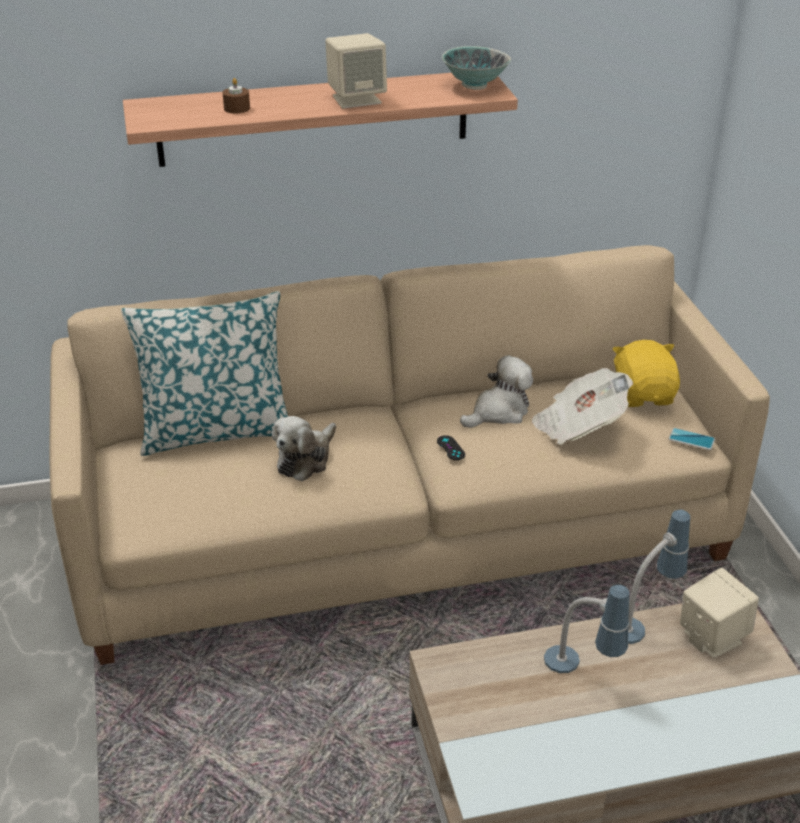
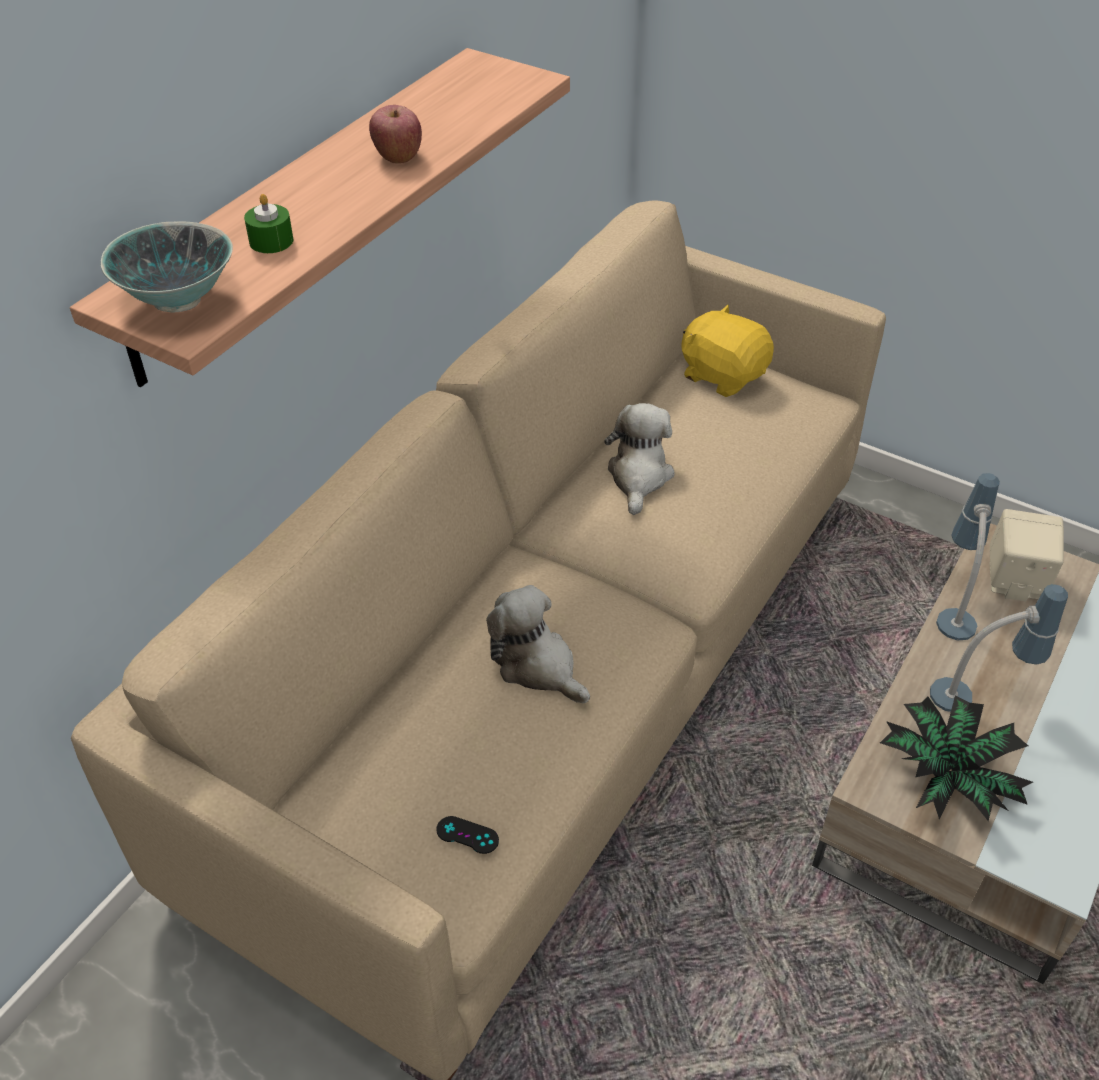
camera: 45 degrees left, 10 degrees up
(216, 430) = (383, 703): pillow -> none
(237, 108) = (271, 241): brown candle -> green candle
(305, 459) = (537, 665): plush toy -> plush toy turned 150 degrees clockwise
(356, 99) = (398, 156): beige speaker -> apple
(450, 448) = (654, 547): black game controller -> black game controller (467, 835)
(474, 86) = (494, 78): bowl -> bowl (178, 301)
(491, 693) = (947, 777): none -> potted plant
(579, 426) = (727, 444): newspaper -> none
(691, 439) = (815, 397): phone -> none

